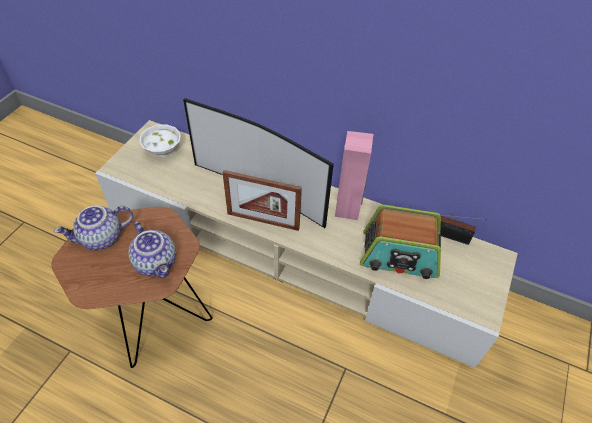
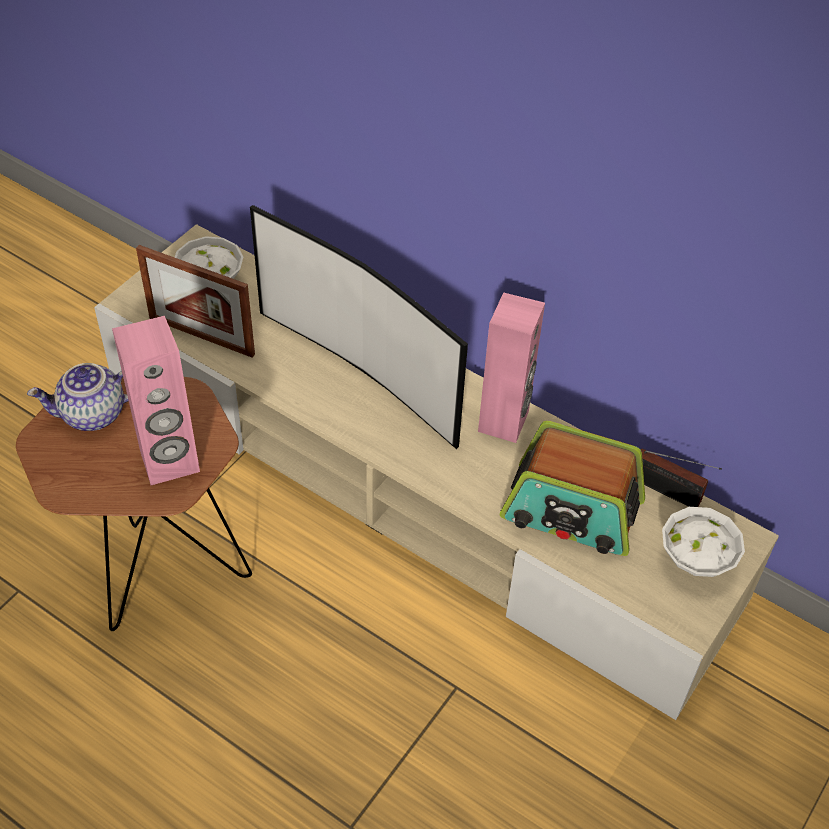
camera: 10 degrees right, 0 degrees up
(157, 262) = (170, 462): teapot -> pink speaker
(263, 221) = (355, 423): picture frame -> picture frame (201, 336)
(478, 275) = (697, 562): none -> white bowl

